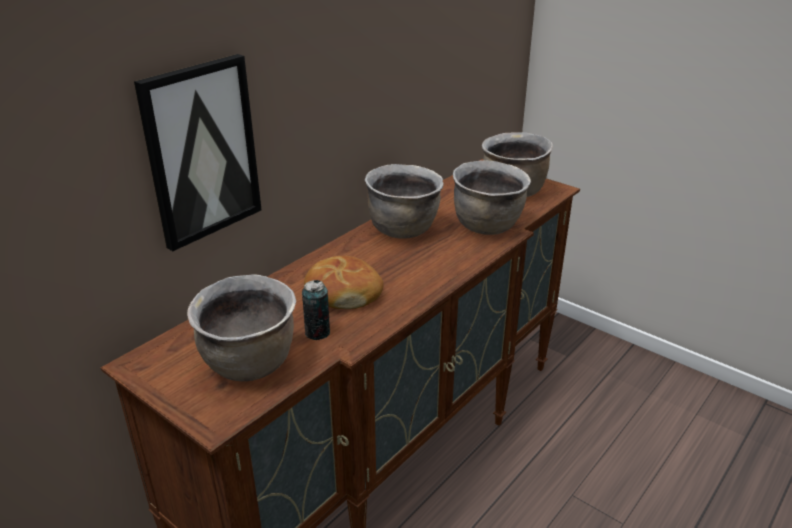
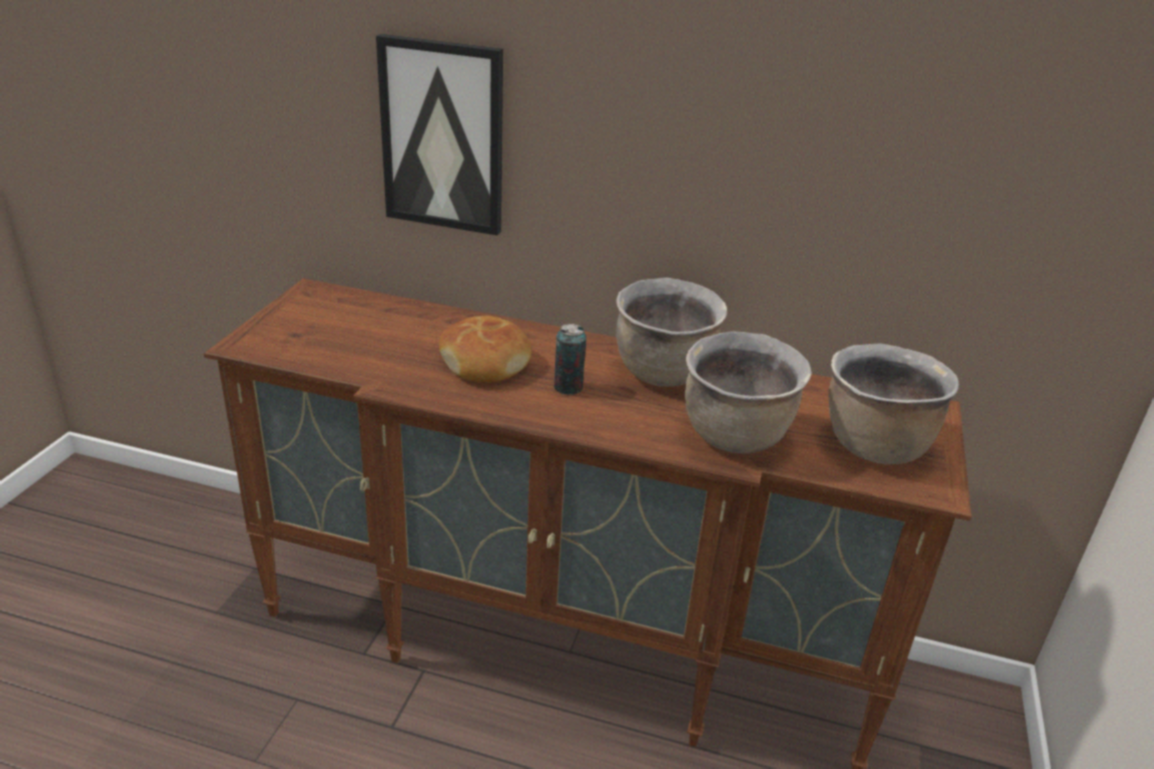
camera: 65 degrees right, 0 degrees up
(250, 364) = (331, 341): brown cooking pot -> none
(317, 333) = (401, 363): can -> can (568, 387)

